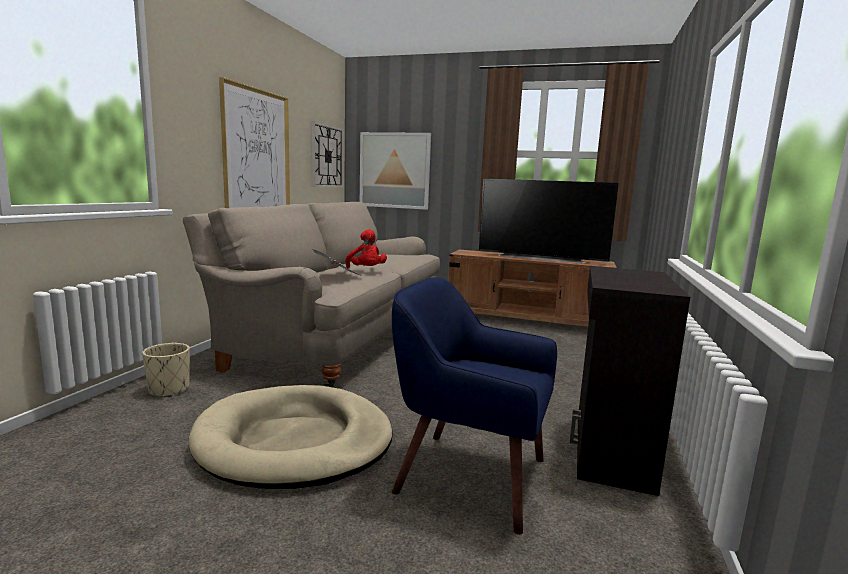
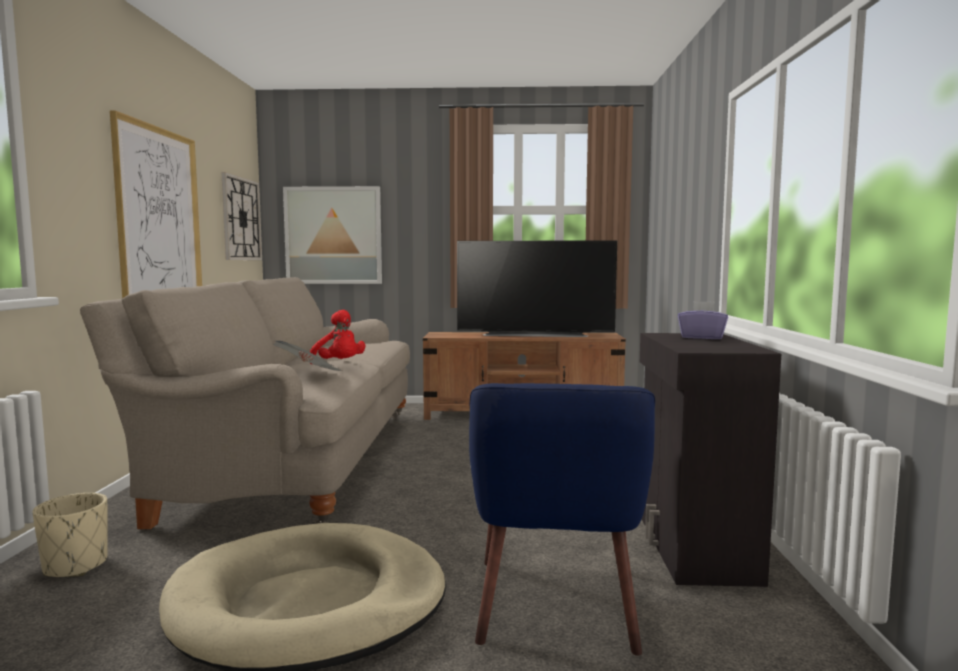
camera: 15 degrees left, 5 degrees down
(469, 475) = (556, 604): blue armchair -> blue armchair turned 90 degrees counterclockwise
(638, 274) = (702, 337): none -> purple tissue box

